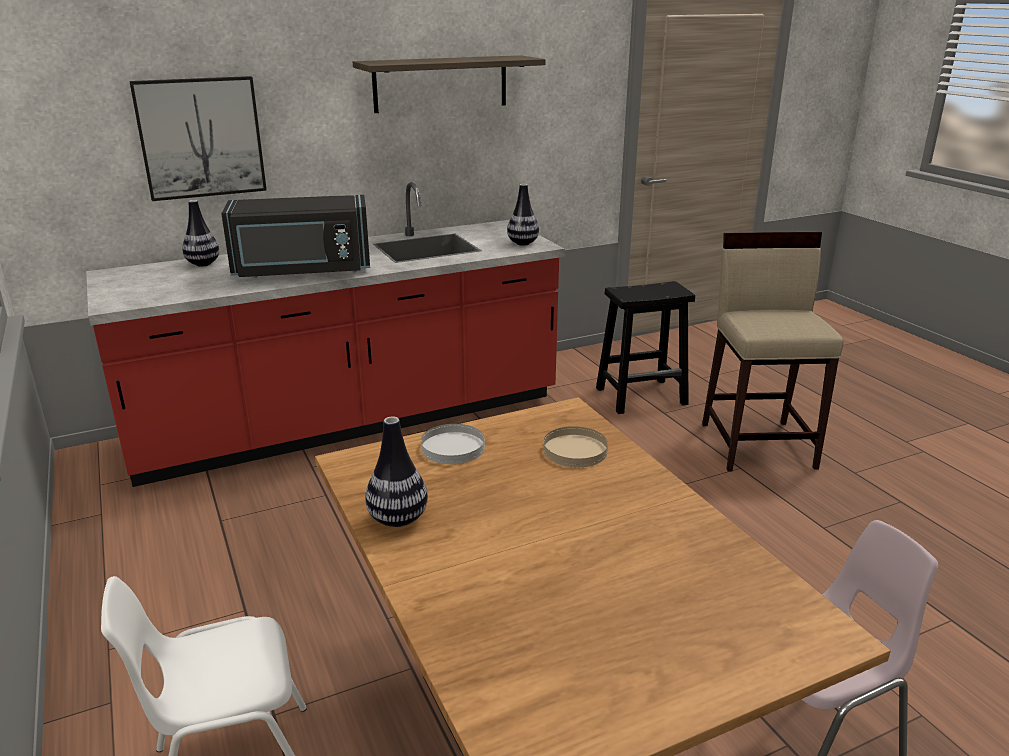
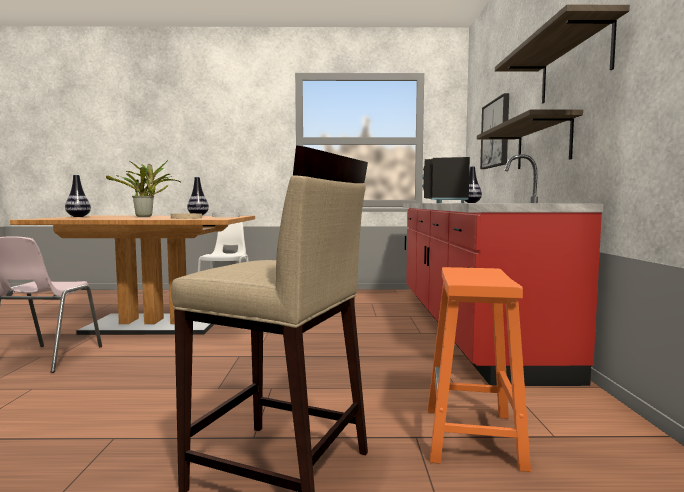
camera: 115 degrees right, 20 degrees down
(381, 164) = (543, 144): none -> shelf
(523, 243) = (492, 203): vase -> vase (78, 216)
(533, 559) = (146, 216): none -> potted plant
(642, 396) = (473, 437): black stool -> orange stool

